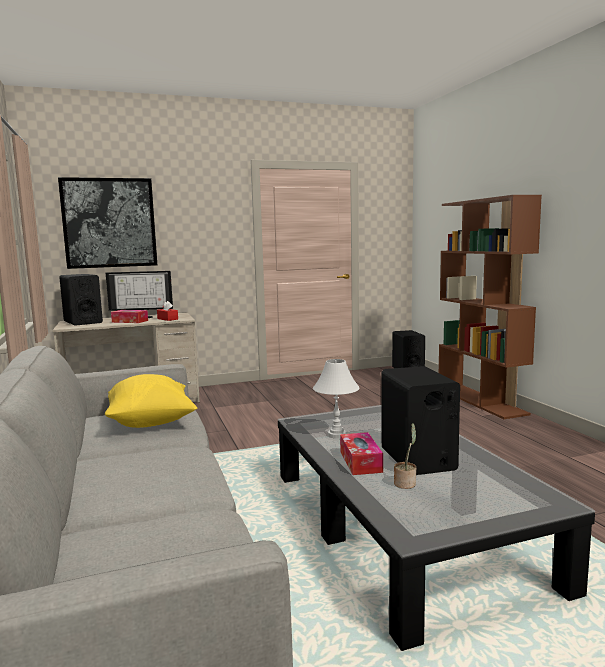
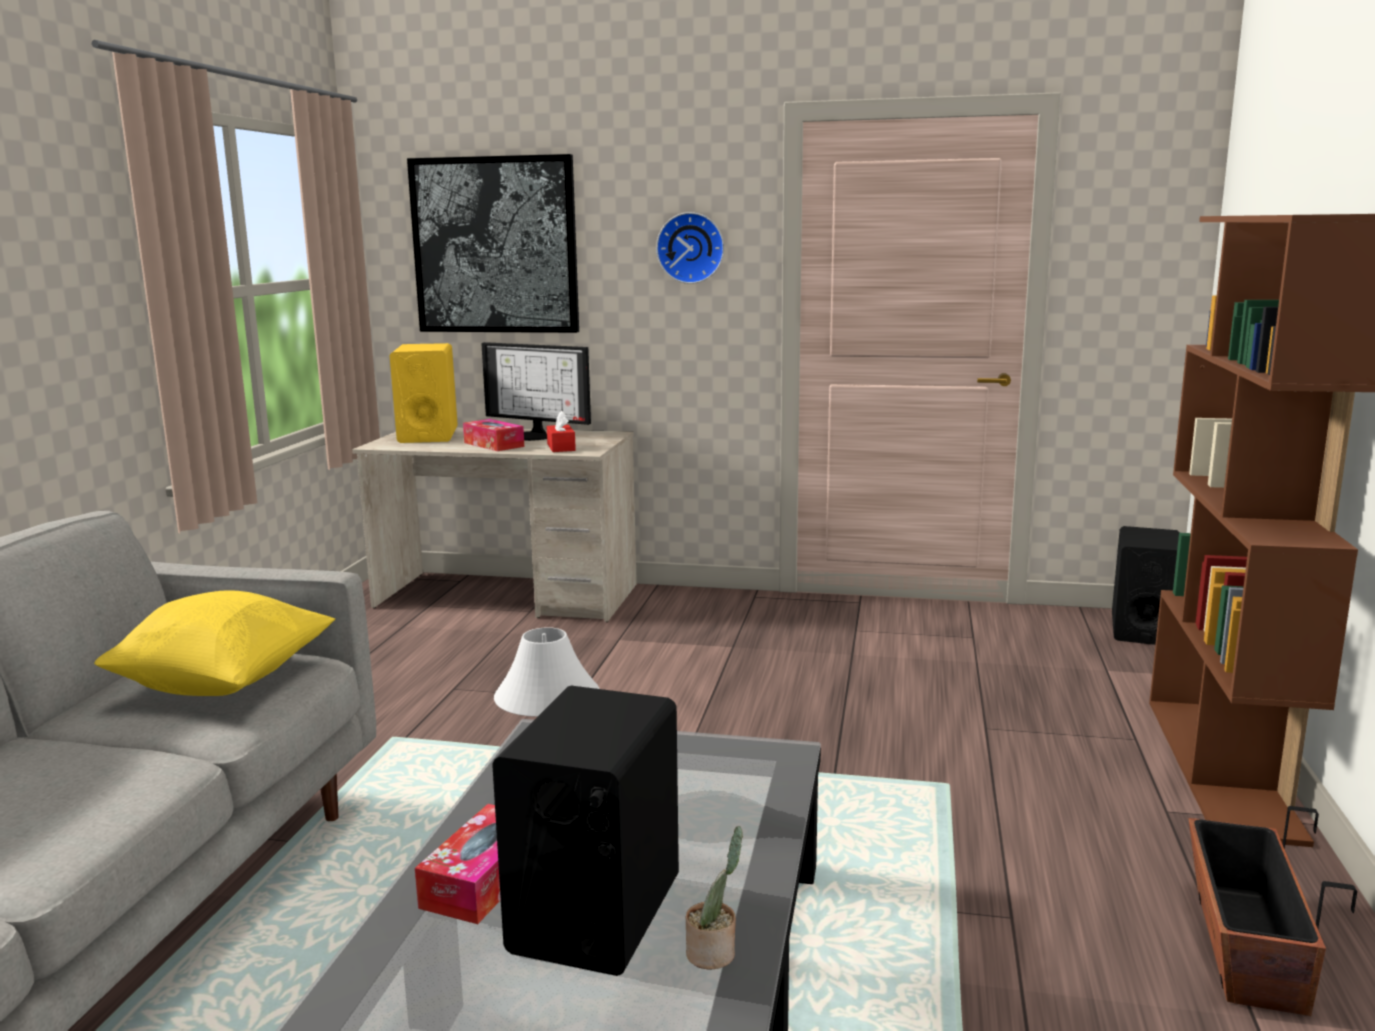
camera: 30 degrees right, 5 degrees up
(83, 322) = (428, 435): black speaker -> yellow speaker
(211, 223) = (691, 248): none -> wall clock
(406, 483) = (470, 970): potted plant -> potted plant (714, 953)
(546, 442) = (1245, 947): none -> planter

